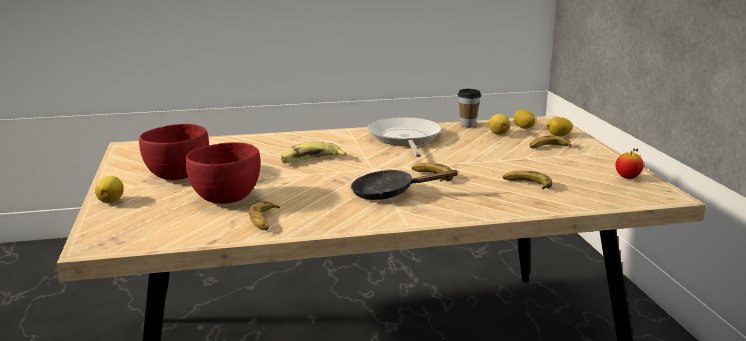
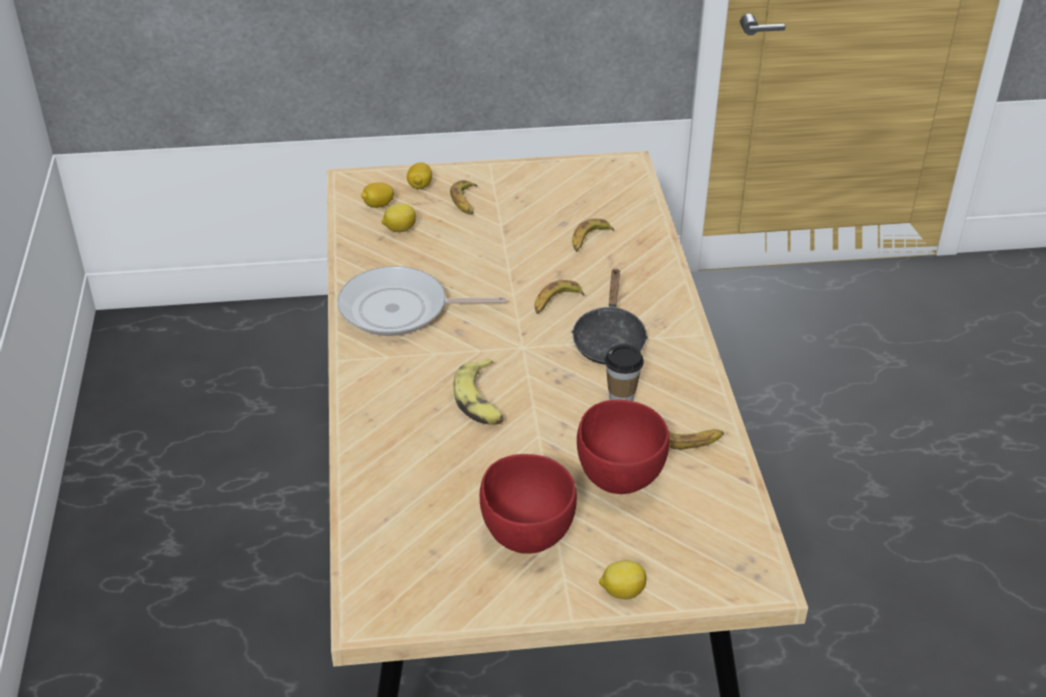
camera: 85 degrees left, 20 degrees up
(468, 125) = (351, 248): cup -> cup (621, 398)
(627, 178) = (575, 174): apple -> none

